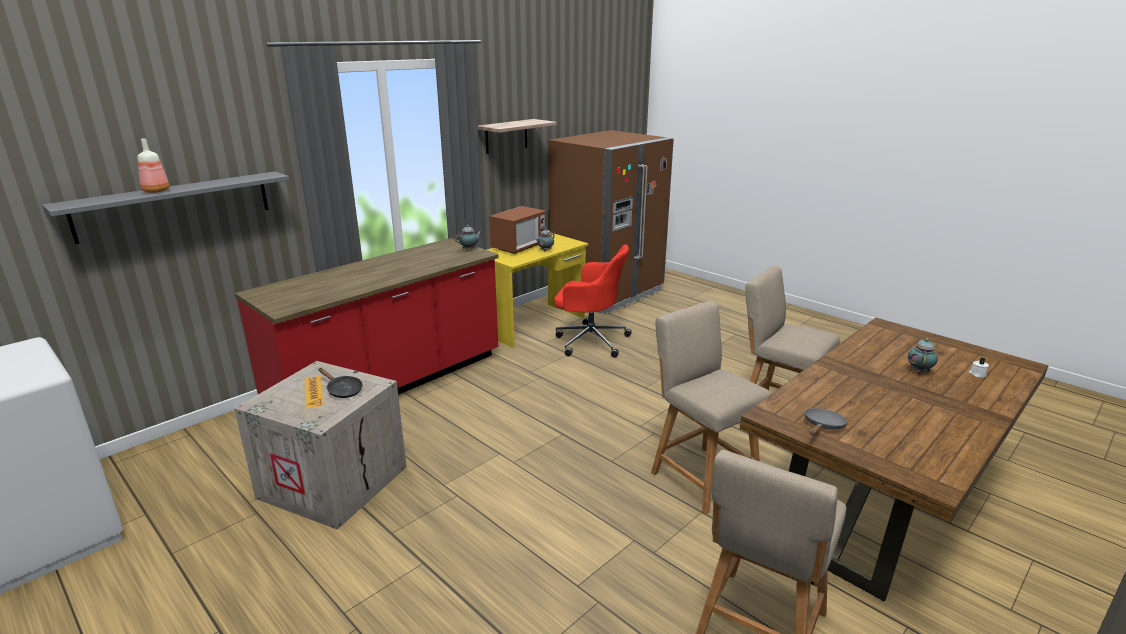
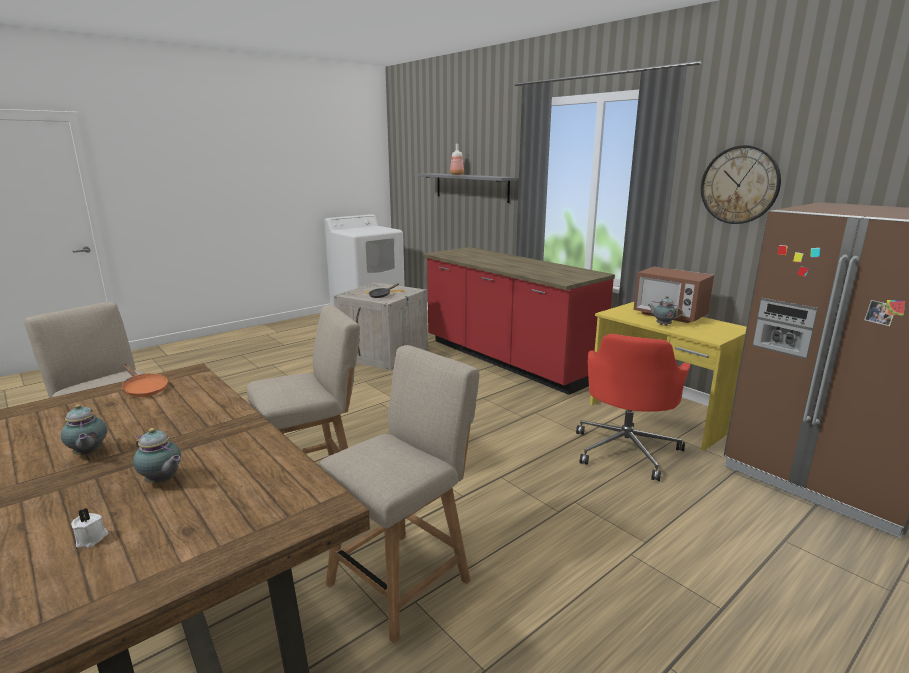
camera: 95 degrees right, 5 degrees down
(470, 250) = (574, 278): teapot -> teapot (89, 454)
(506, 136) = (739, 185): shelf -> wall clock
(823, 426) = (144, 389): grey frying pan -> orange frying pan

